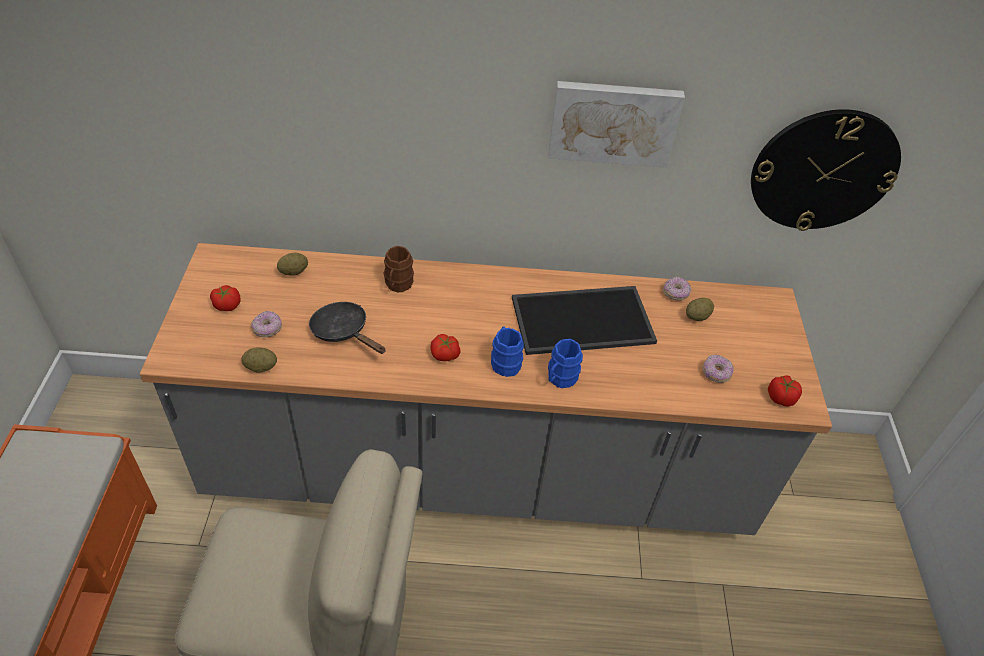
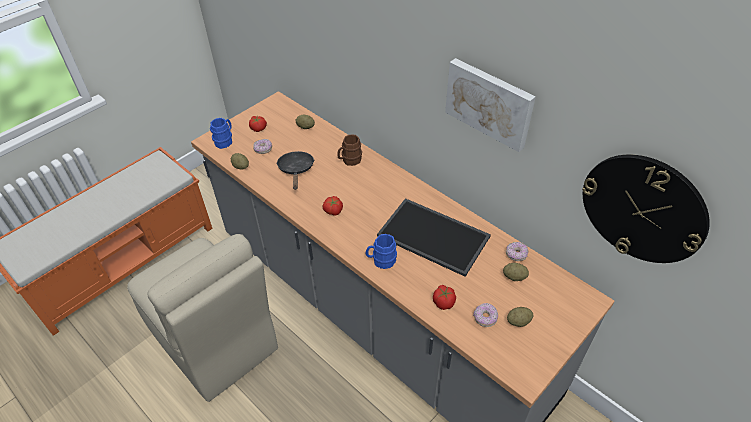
camera: 45 degrees right, 0 degrees up
(505, 361) = (361, 232): blue mug -> blue mug (225, 140)
(745, 358) = (518, 321): none -> potato
(780, 398) = (513, 361): tomato -> tomato (443, 302)

